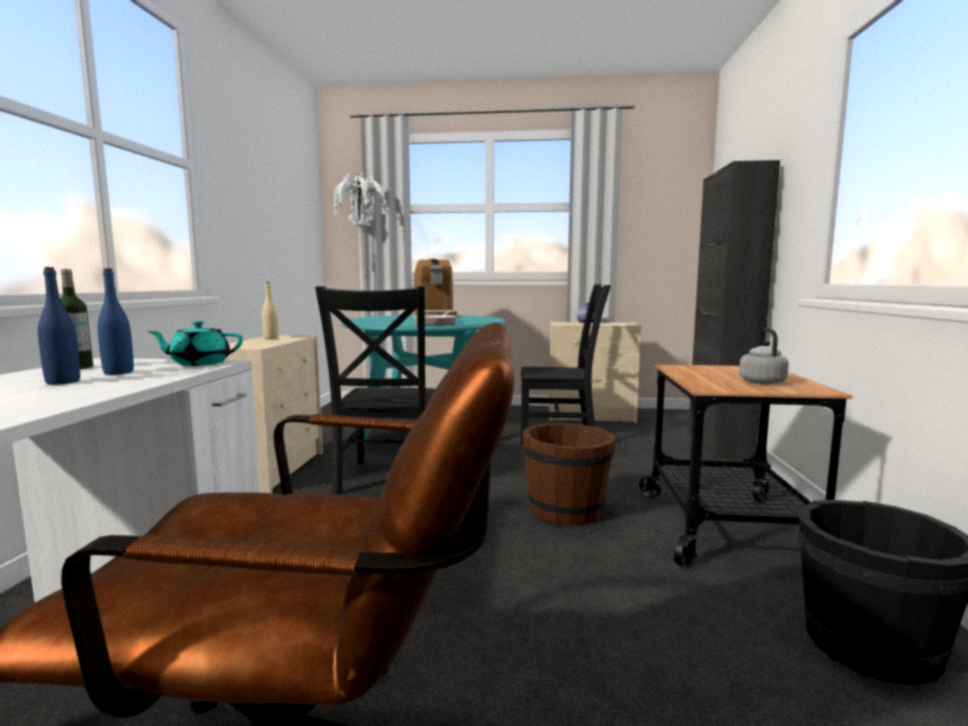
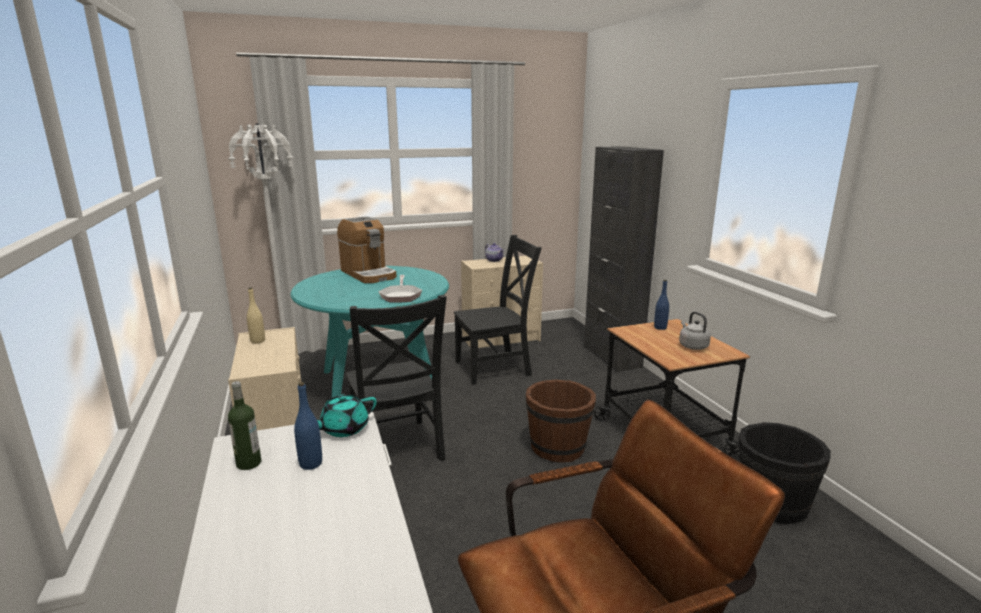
camera: 25 degrees left, 10 degrees up
(63, 382) = (302, 493): blue bottle -> blue bottle (660, 327)

